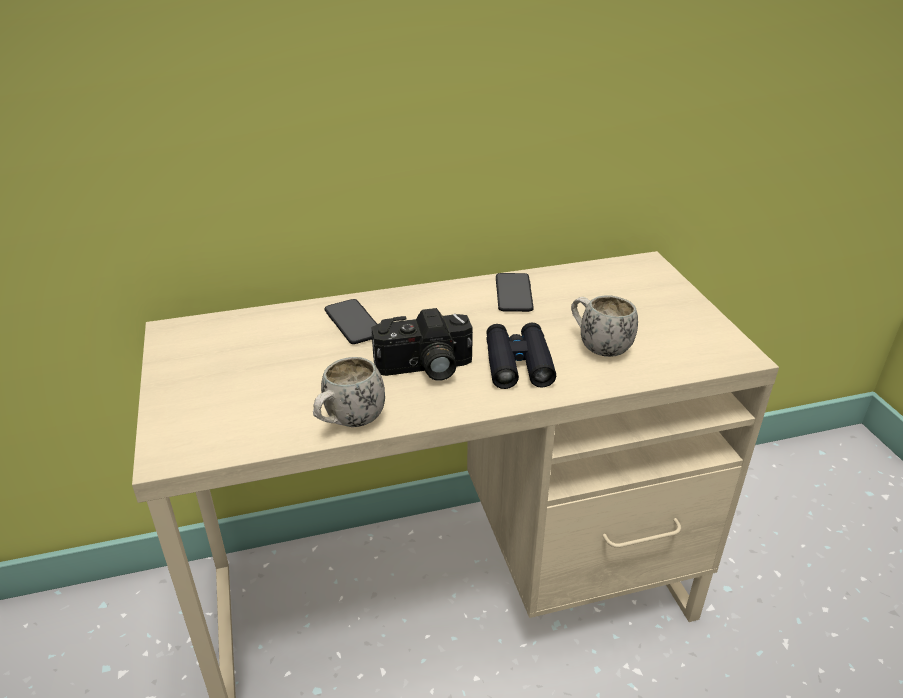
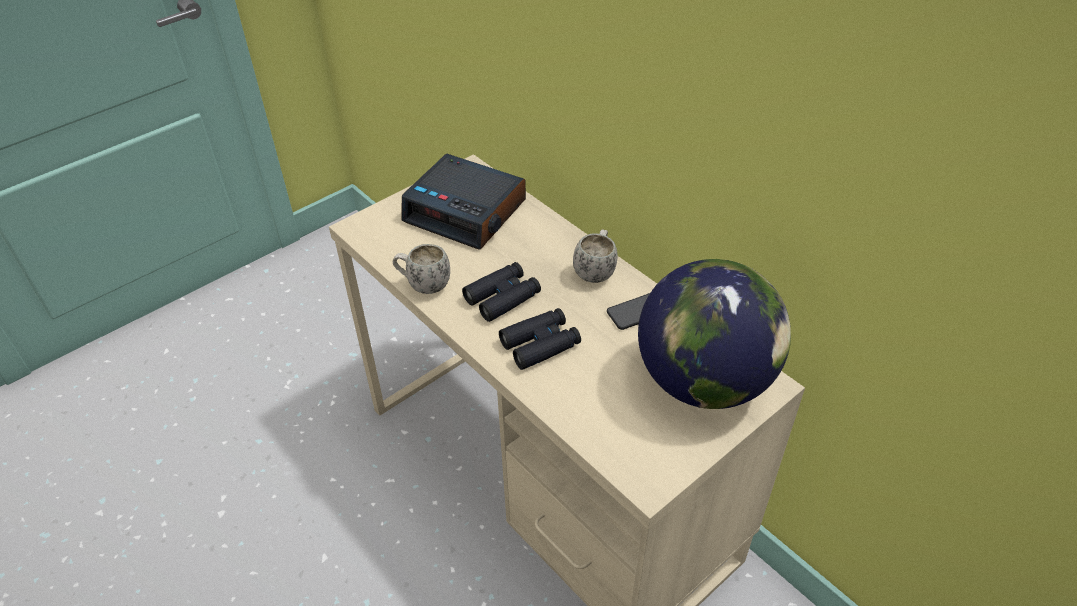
camera: 65 degrees right, 10 degrees up
(248, 354) = (466, 211): none -> alarm clock
(353, 323) = (535, 241): phone -> none
(424, 368) = (502, 297): camera -> black binoculars
(598, 346) = (596, 384): white mug -> white mug (595, 270)
(626, 291) = (703, 382): none -> globe

